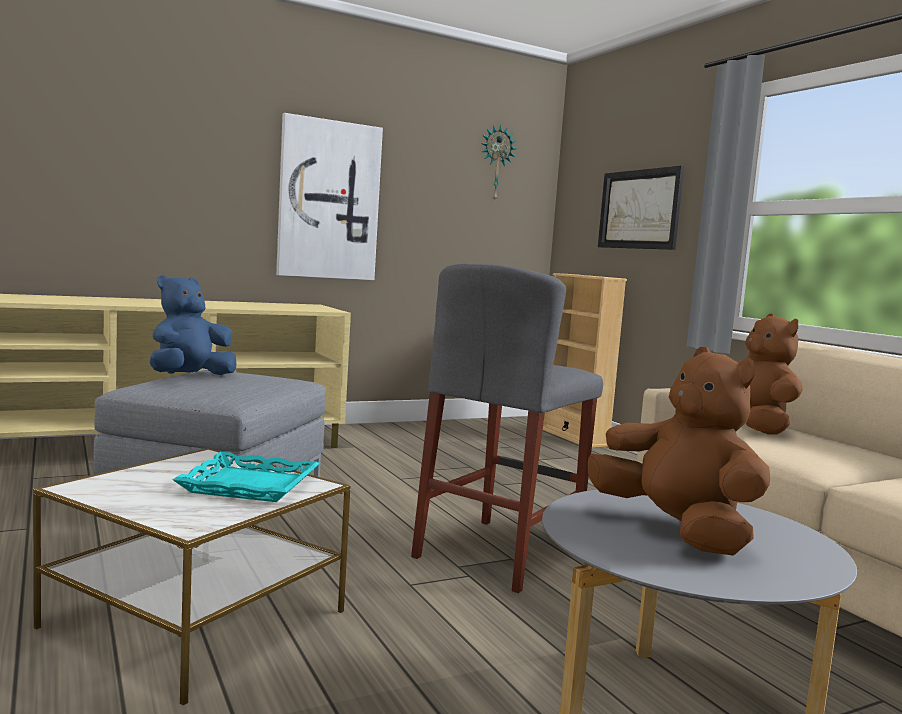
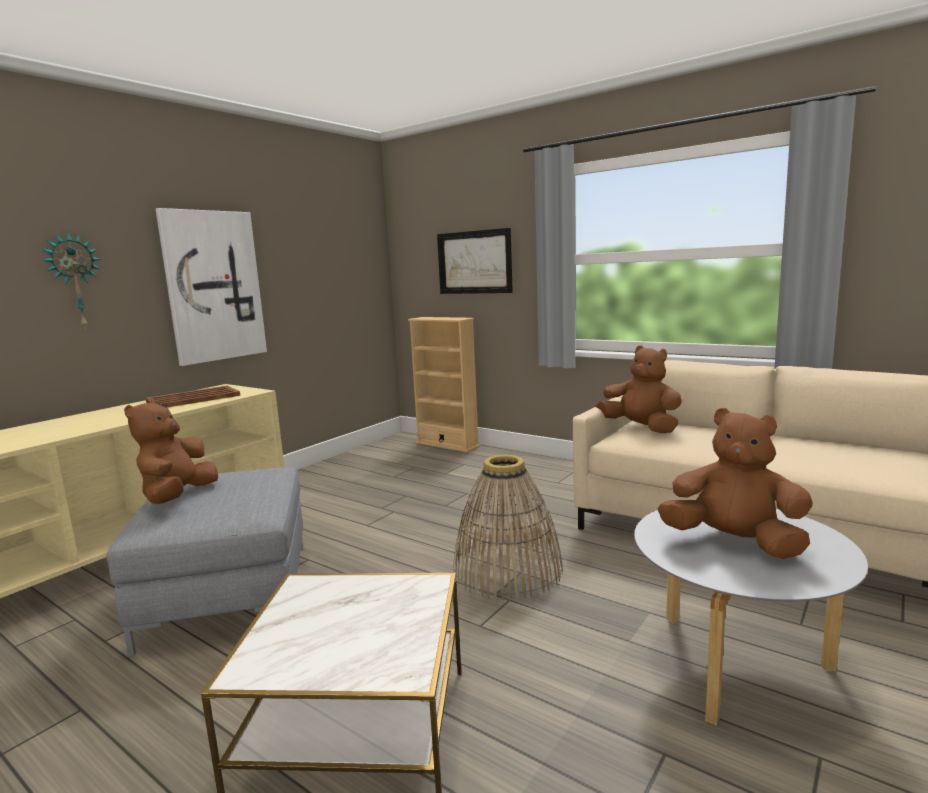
camera: 25 degrees left, 5 degrees up
(190, 377) = (178, 497): blue plush toy -> brown plush toy
(250, 485) = (385, 604): turquoise tray -> none
(270, 306) = (192, 398): none -> brown tray
(496, 163) = (343, 232): wall clock -> wall clock (74, 281)
(499, 553) = (507, 570): grey stool -> basket

